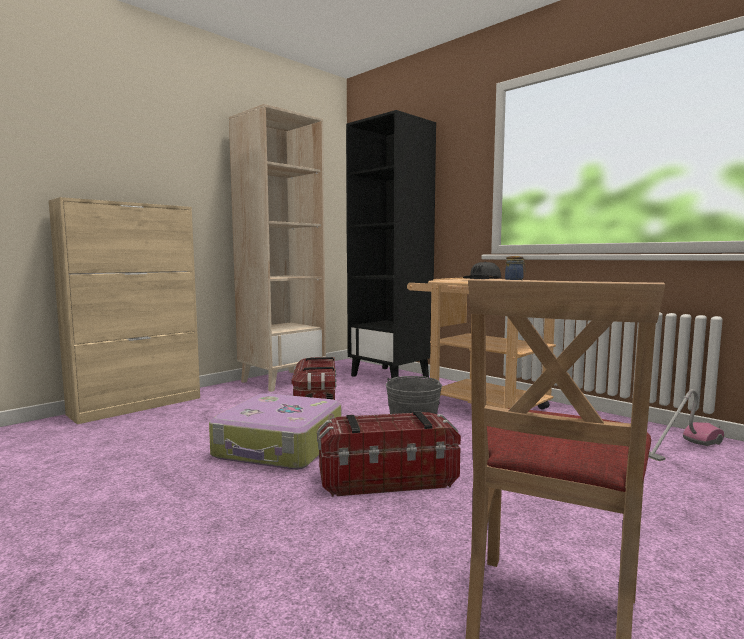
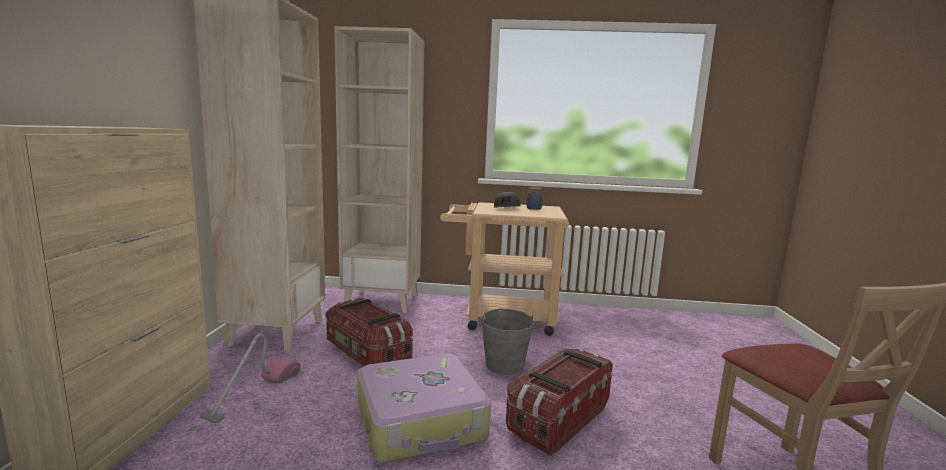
camera: 40 degrees left, 5 degrees up
(390, 376) = (382, 301): black bookcase -> beige bookcase
(681, 448) = (655, 324): vacuum cleaner -> vacuum cleaner (254, 393)

